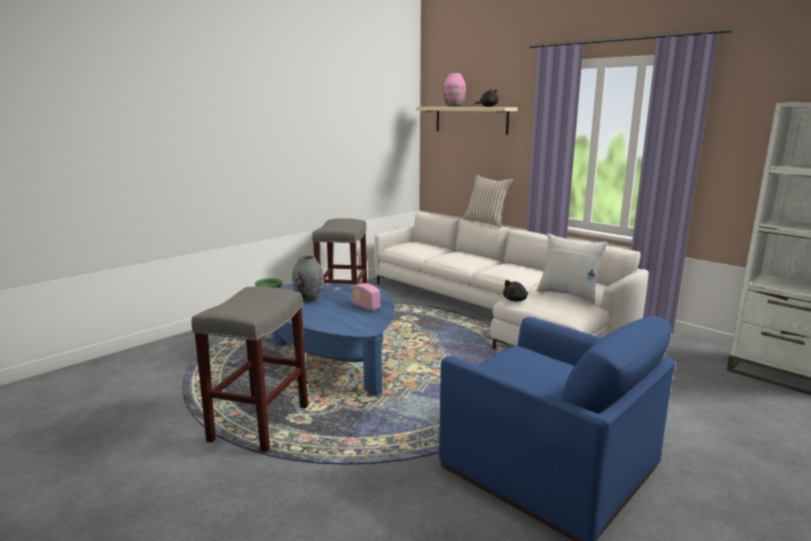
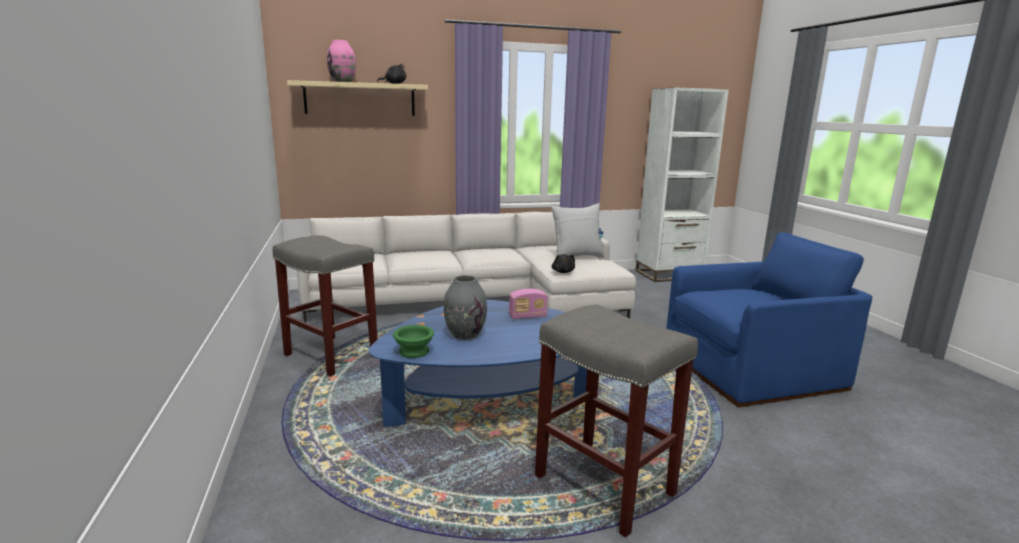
camera: 60 degrees left, 0 degrees up
(486, 222) = (415, 214): beige pillow -> none

